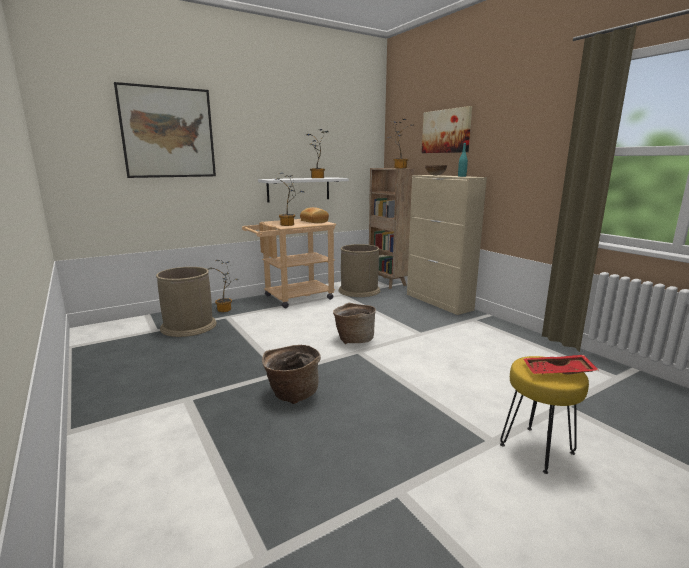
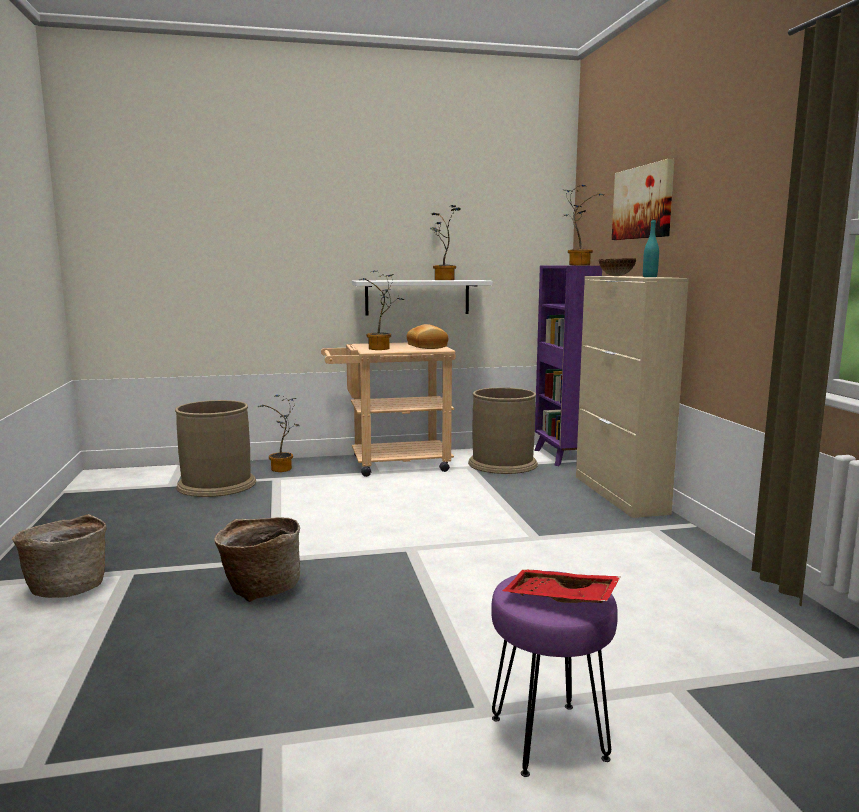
camera: 20 degrees right, 5 degrees down
(168, 133) = (225, 215): picture -> none
(354, 339) = (421, 531): basket -> basket (67, 587)
(387, 283) = (562, 457): brown bookcase -> purple bookcase
(536, 449) = (547, 737): yellow stool -> purple stool

